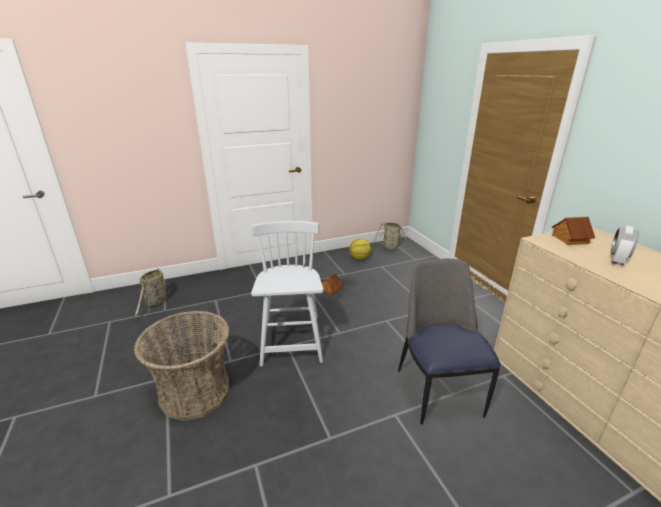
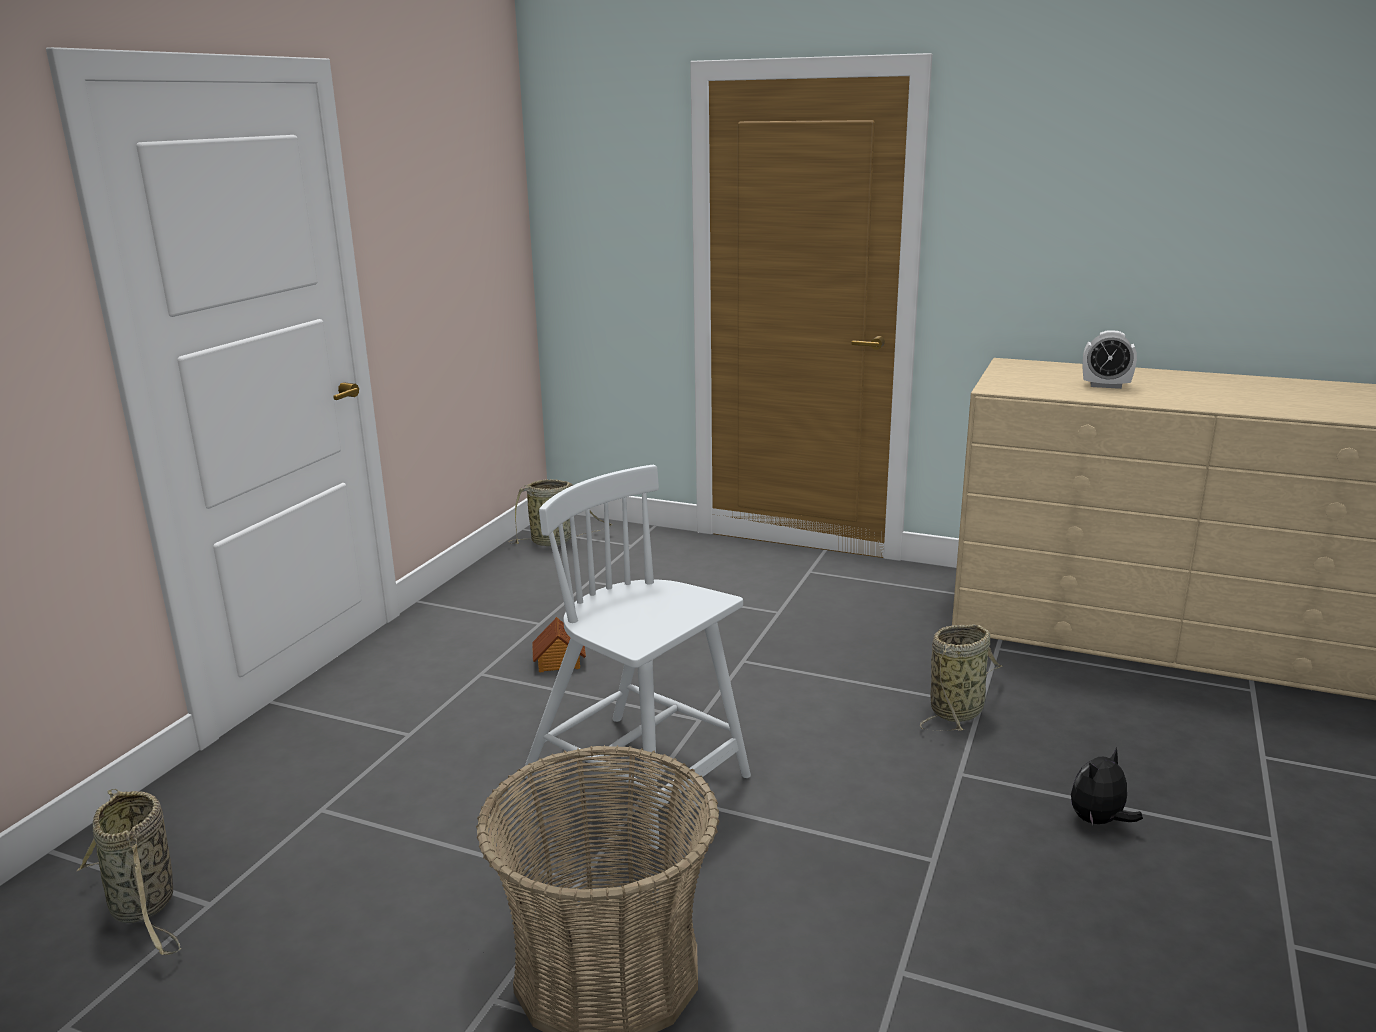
camera: 45 degrees left, 5 degrees down
(359, 258) = (522, 584): basketball -> none
(420, 480) = (1098, 821): none -> plush toy
(438, 390) = (958, 710): chair -> basket
(569, 239) = (1019, 378): toy house -> none
(617, 260) = (1105, 386): alarm clock -> alarm clock turned 60 degrees counterclockwise

